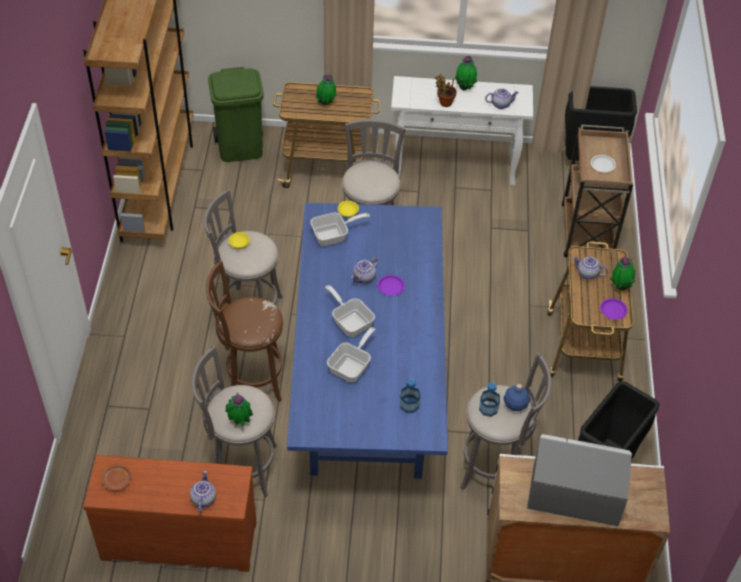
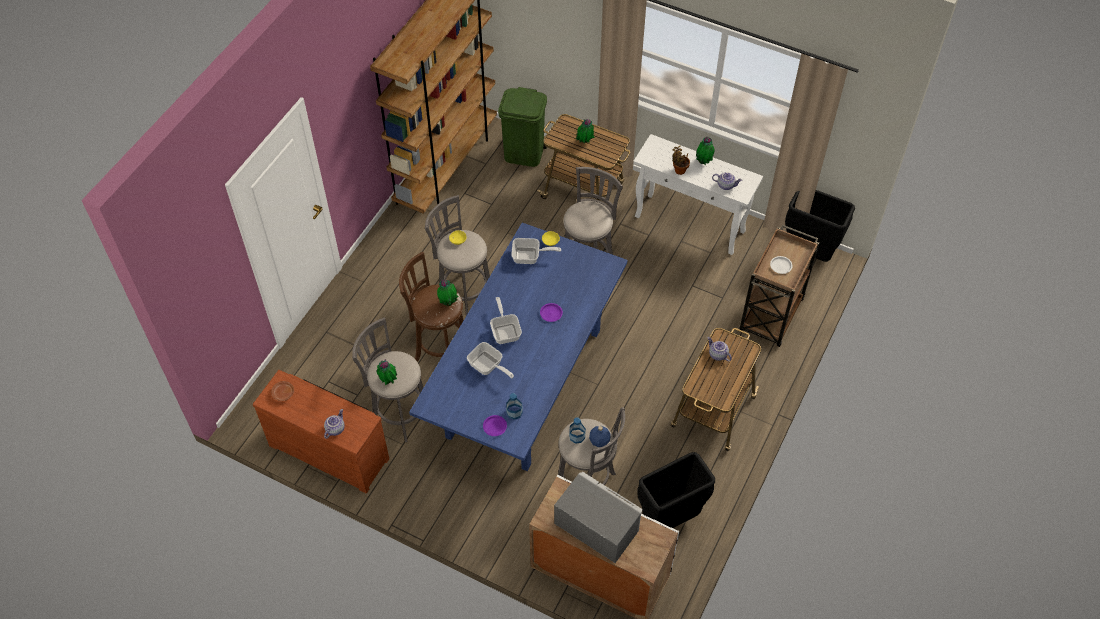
camera: 25 degrees right, 5 degrees up
(352, 366) = (488, 367): frying pan -> frying pan turned 75 degrees clockwise
(364, 278) = (534, 300): teapot -> none
(613, 310) = (721, 392): purple plate -> purple plate (495, 426)
(620, 287) = (738, 375): potted plant -> potted plant (448, 302)

